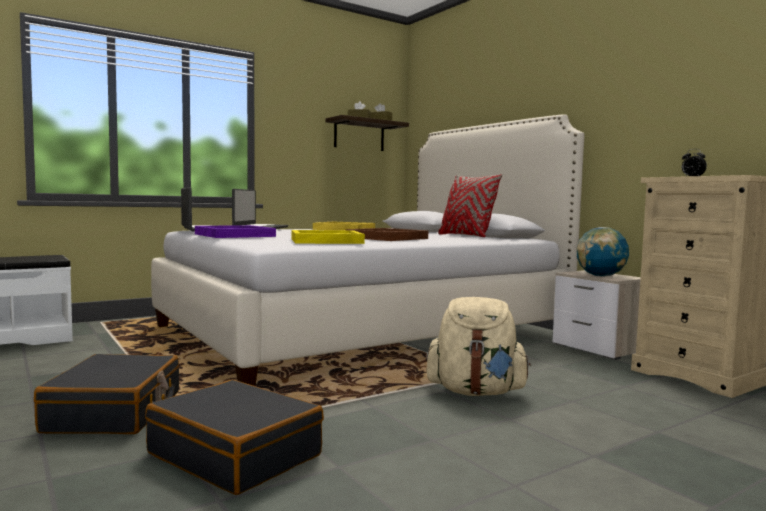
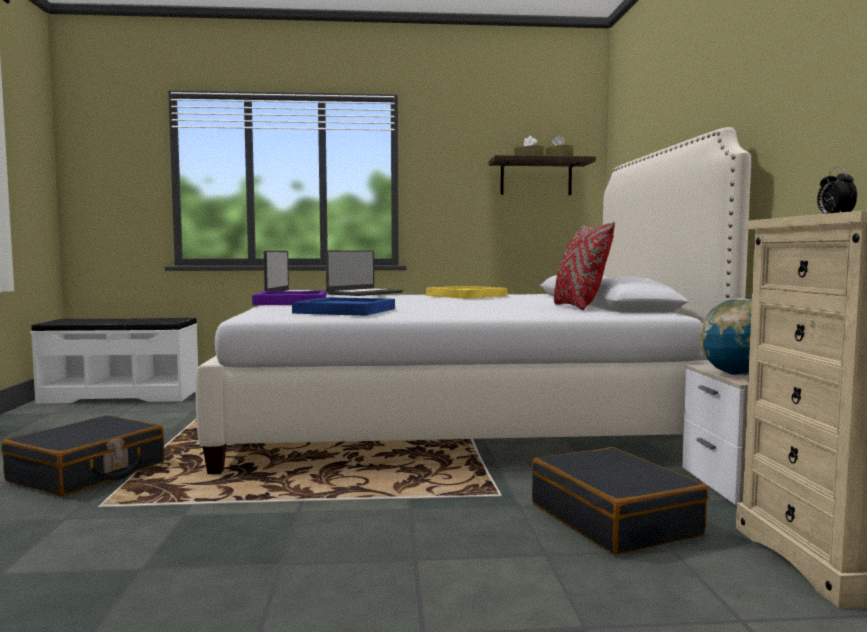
camera: 30 degrees right, 0 degrees up
(235, 454) = (91, 533): black suitcase -> black suitcase (614, 519)
(327, 241) = (345, 311): yellow tray -> blue tray
(387, 238) = (444, 308): brown tray -> none
(476, 392) = (443, 517): beige backpack -> none

